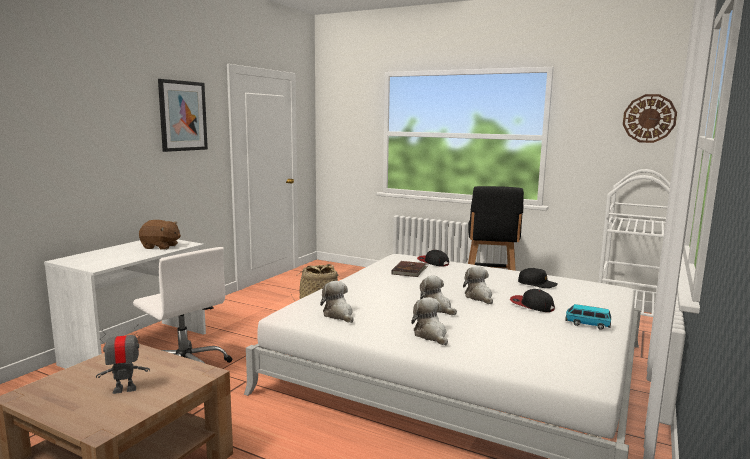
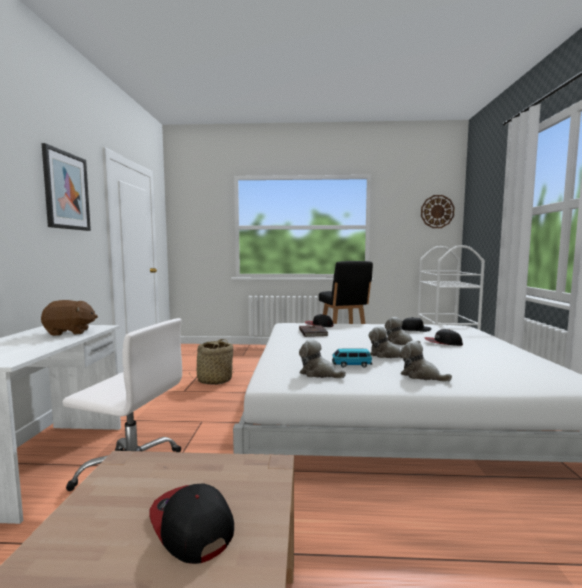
camera: 25 degrees left, 5 degrees down
(124, 389) = (191, 524): toy robot -> cap
(587, 324) = (501, 349): toy car -> toy car (351, 365)

